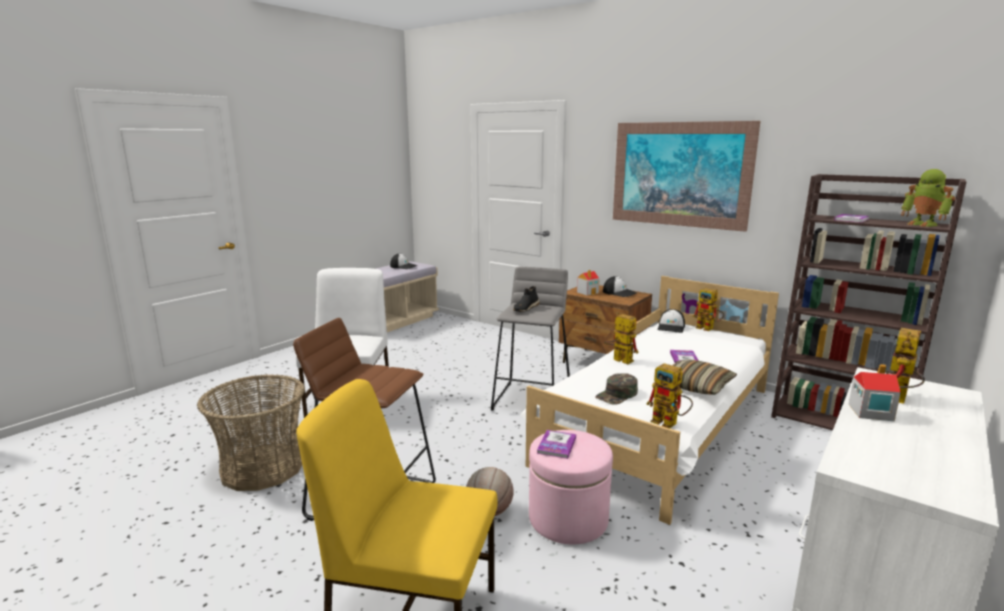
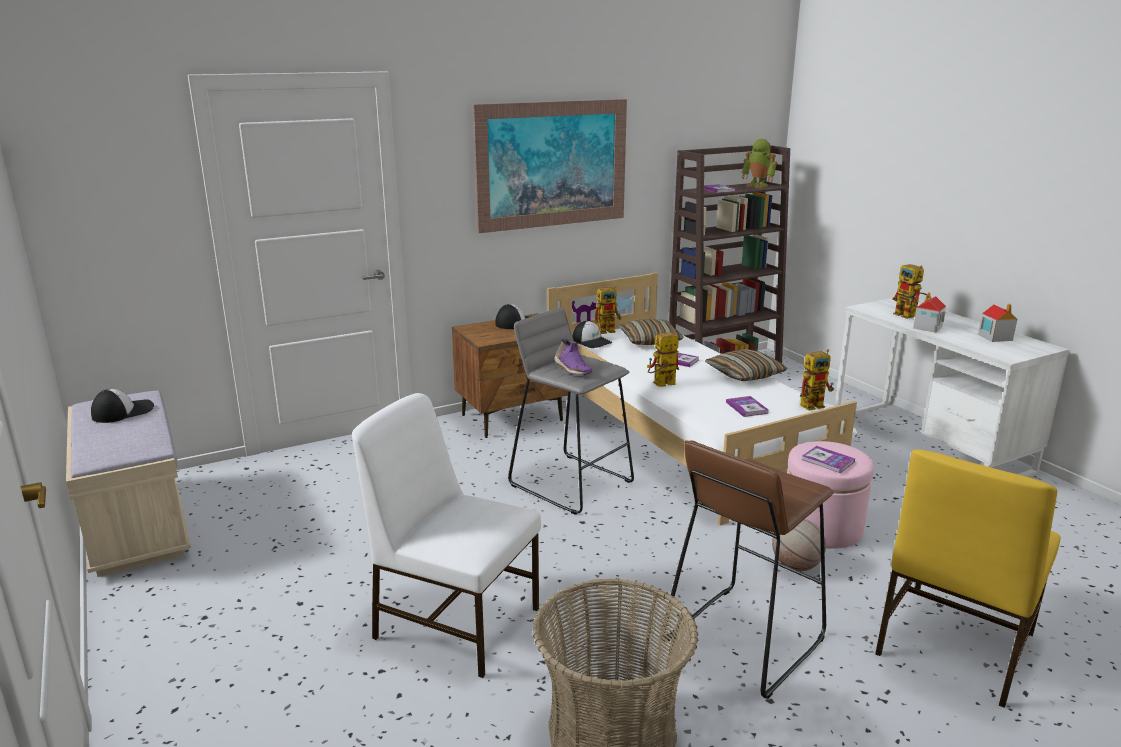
camera: 65 degrees left, 5 degrees up
(525, 308) = (572, 369): black shoe -> purple shoe
(587, 292) = (496, 335): toy house -> toy house (994, 337)
(617, 395) = (747, 407): green cap -> book
(710, 343) = (650, 340): none -> pillow
(923, 224) = (758, 185): toy robot -> toy robot turned 45 degrees clockwise

